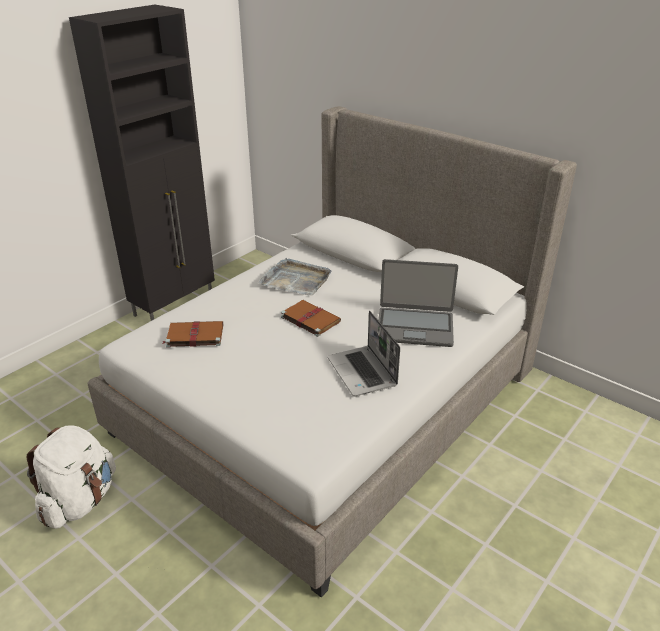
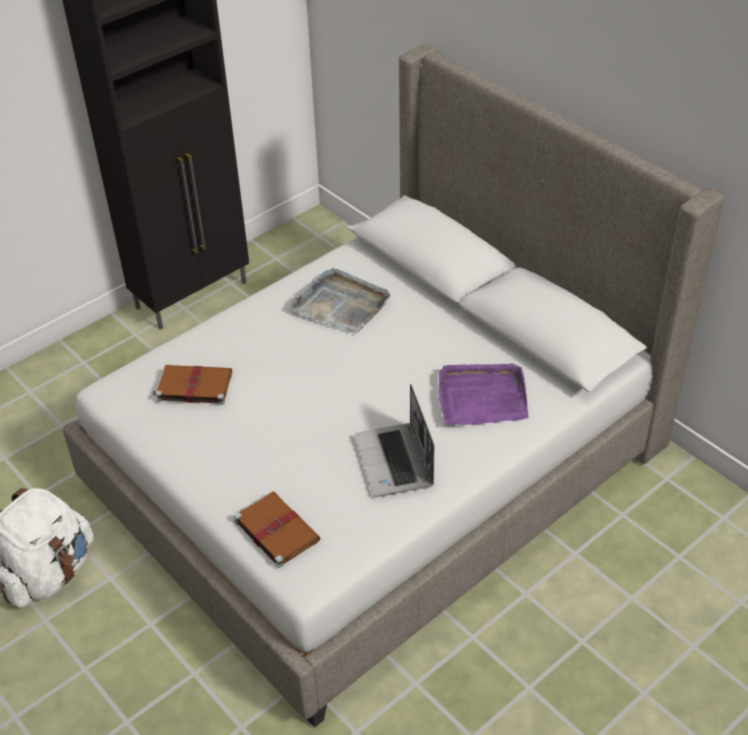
camera: 10 degrees right, 10 degrees up
(309, 319) = (345, 372): brown book -> brown book (275, 530)
(415, 327) = (481, 397): laptop -> purple tray

